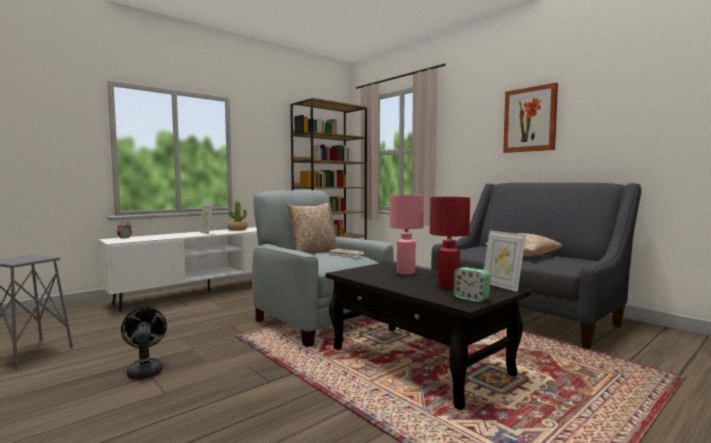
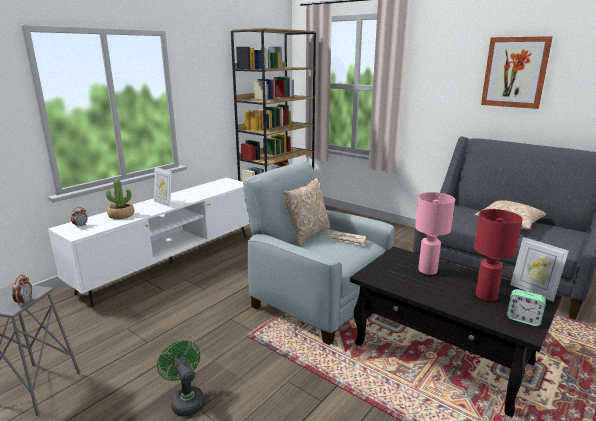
camera: 10 degrees left, 15 degrees up
(29, 260) = (25, 302): none -> alarm clock
(145, 370) = (186, 400): black fan -> green fan
(237, 229) = (192, 191): potted plant -> potted plant (121, 215)

